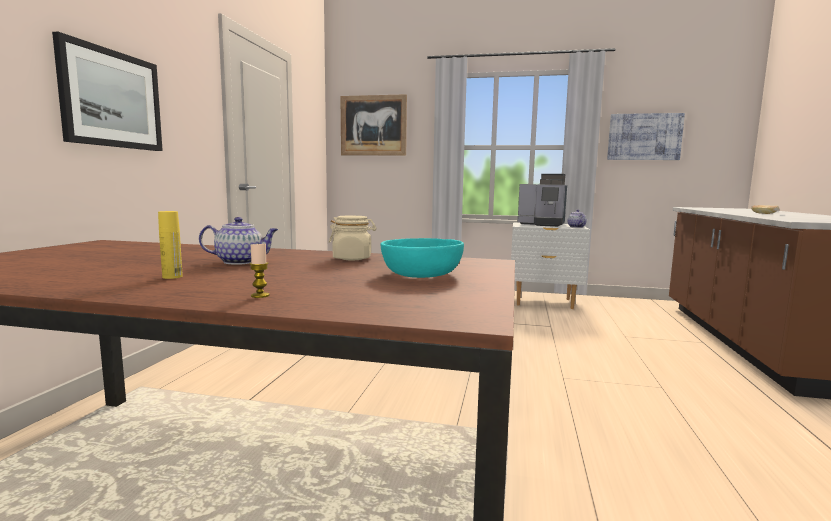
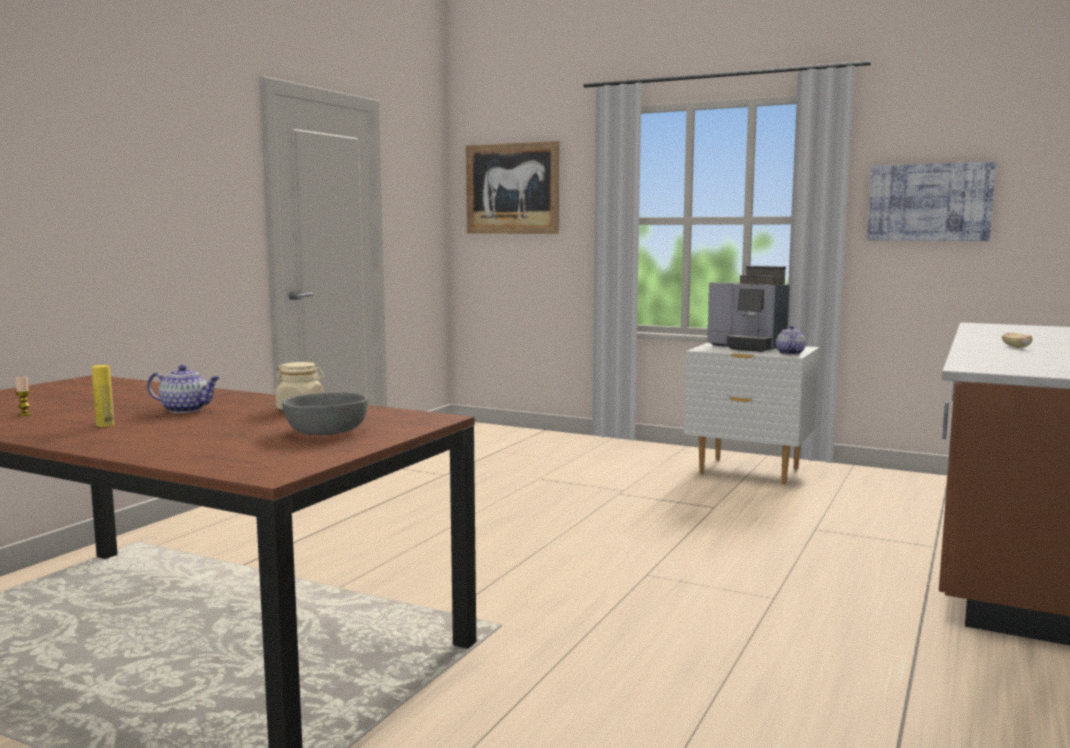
camera: 15 degrees right, 0 degrees up
(112, 99) = (116, 213): picture -> none
(260, 295) = (148, 446): candle -> candle (24, 414)
(421, 274) = (326, 431): turquoise bowl -> grey bowl

